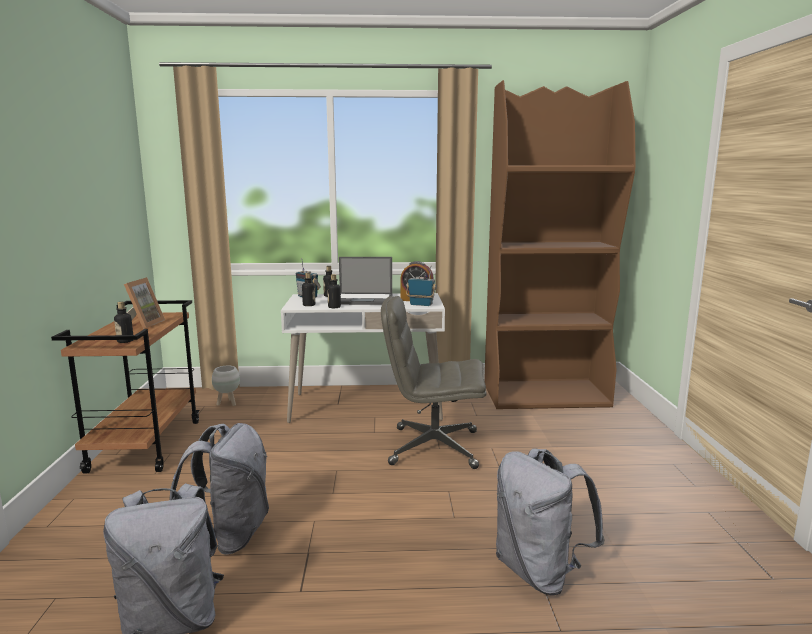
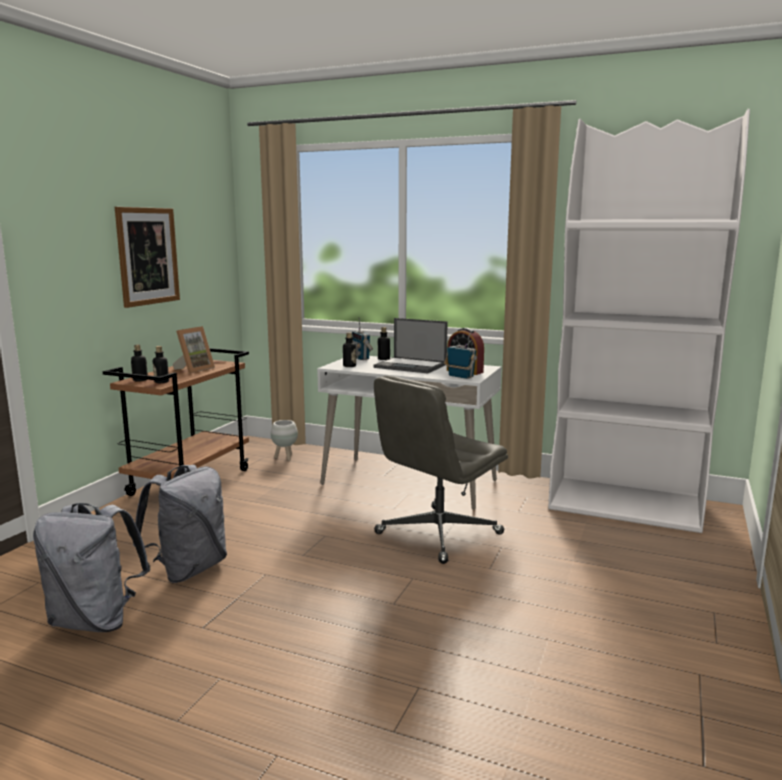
camera: 25 degrees right, 0 degrees up
(78, 203) = (148, 256): none -> picture
(334, 307) = (369, 370): bottle -> bottle (140, 380)
(433, 447) = (438, 534): grey office chair -> grey office chair turned 75 degrees counterclockwise
(539, 572) = (427, 675): grey backpack -> none
(546, 395) = (626, 505): brown bookcase -> white bookcase

